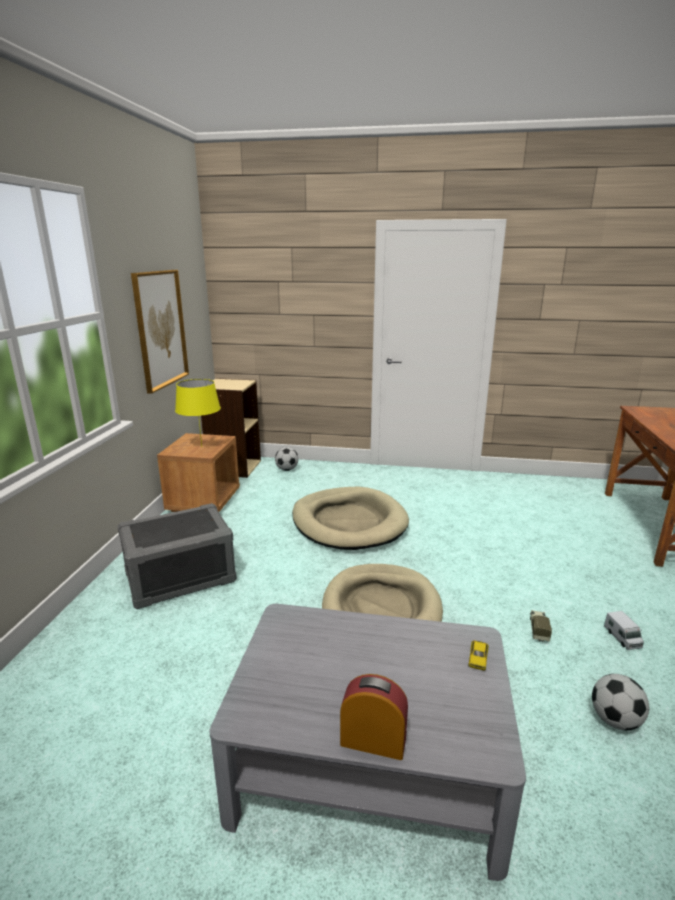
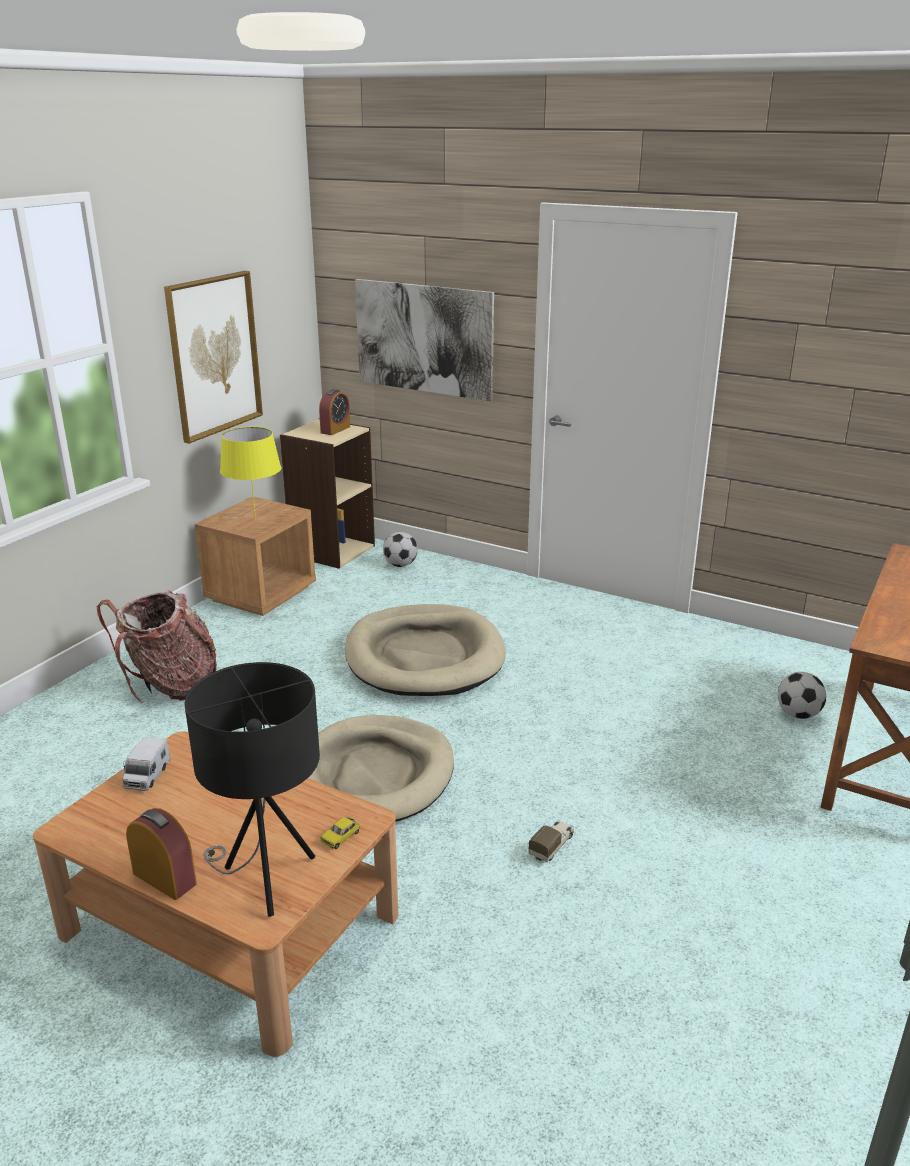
camera: 20 degrees right, 5 degrees up
(180, 577) = (171, 687): grey storage box -> backpack
(234, 383) = (335, 430): none -> alarm clock
(292, 316) = (423, 338): none -> picture
(368, 761) = (231, 923): grey coffee table -> brown coffee table
(458, 713) = (266, 879): none -> black table lamp
(615, 720) = (544, 966): football -> football (798, 715)
(622, 638) = (657, 884): toy truck -> toy truck (147, 776)

